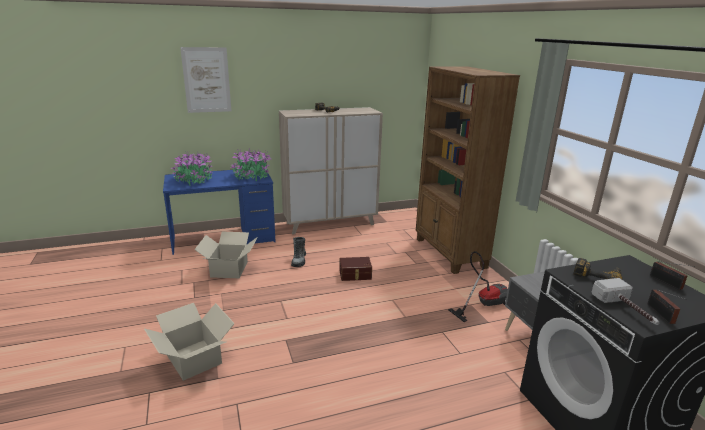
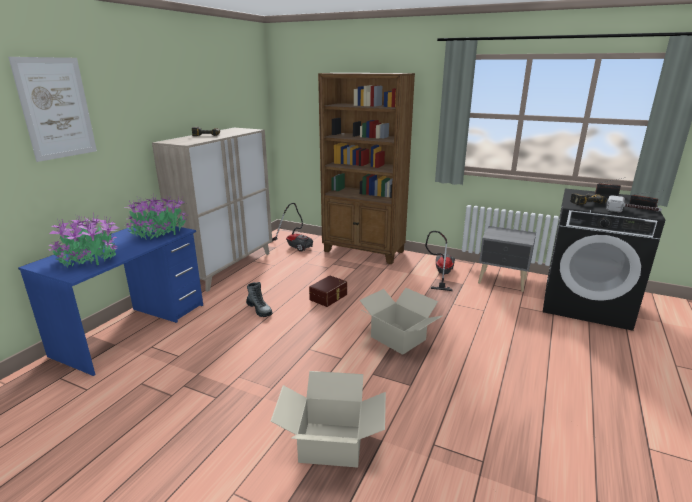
camera: 45 degrees left, 0 degrees up
(229, 269) = (202, 352): cardboard box -> cardboard box (398, 338)
(402, 225) = (294, 245): none -> vacuum cleaner

